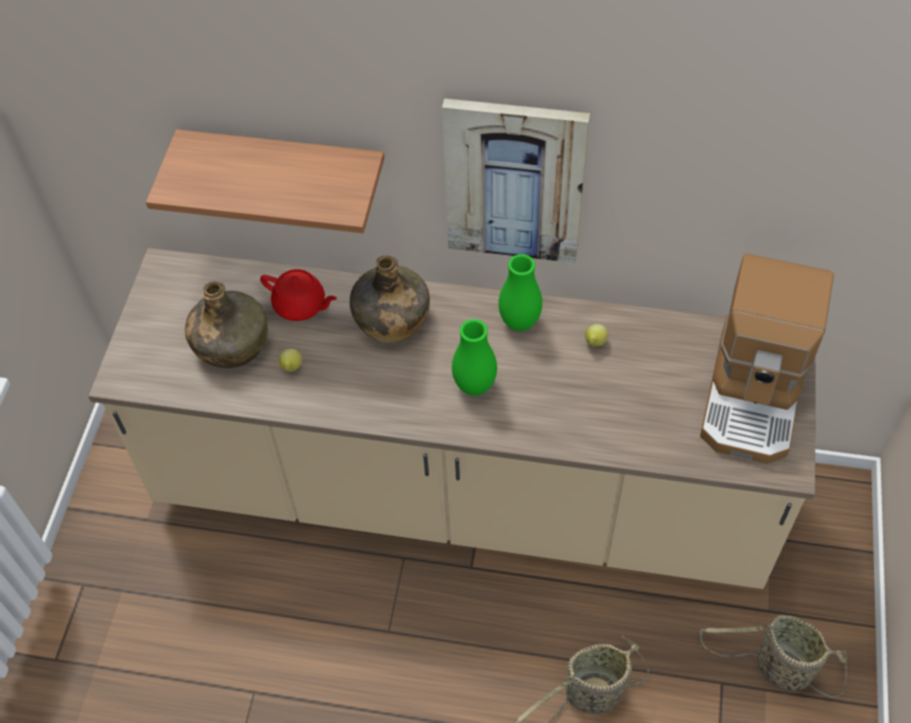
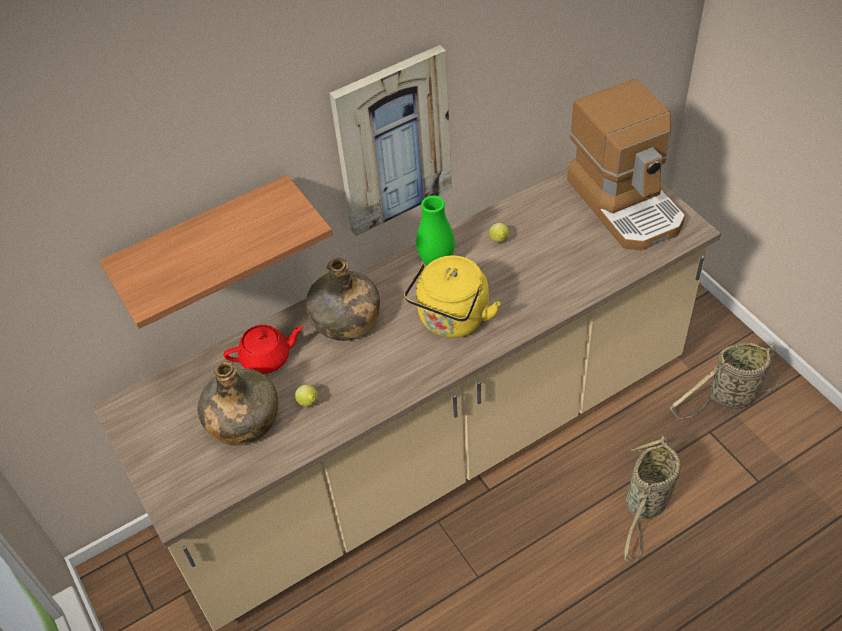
camera: 40 degrees left, 5 degrees down
(474, 386) = (452, 320): green vase -> yellow kettle

